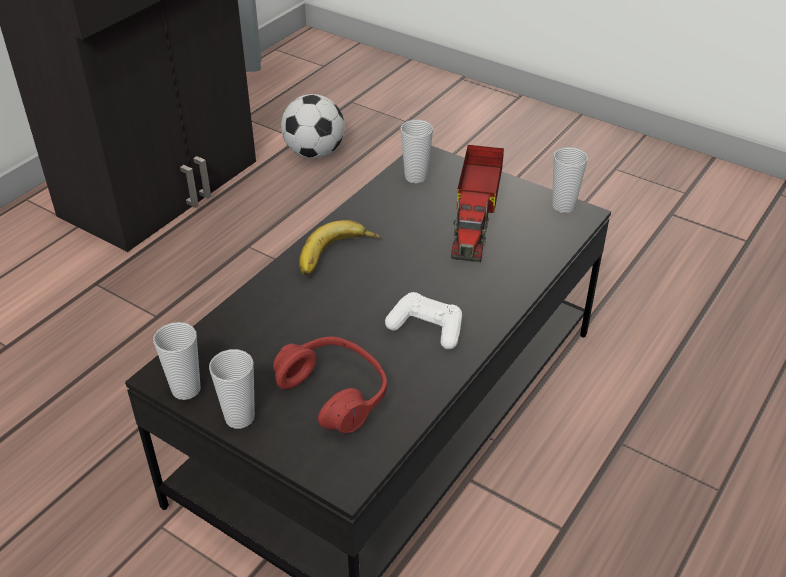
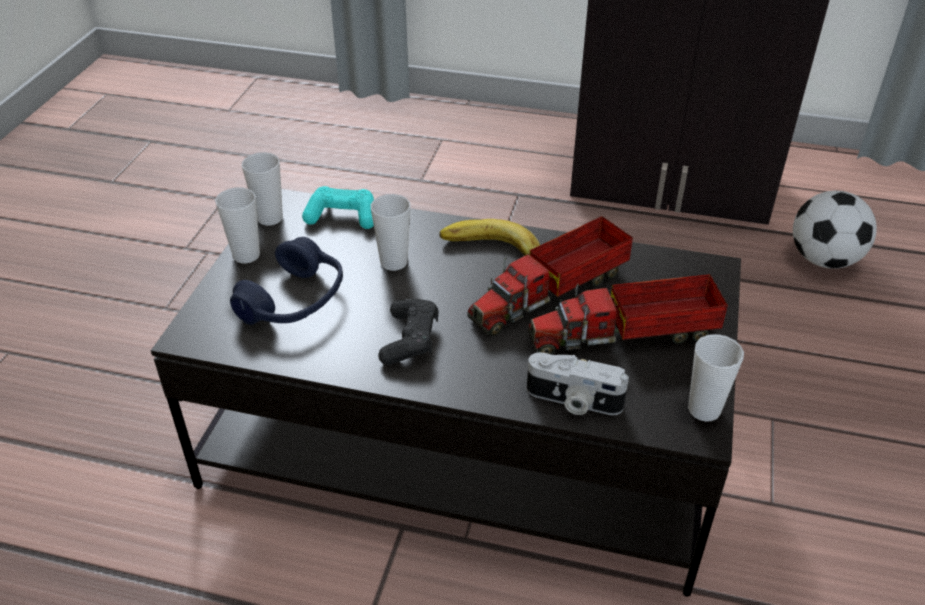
camera: 70 degrees right, 0 degrees up
(222, 335) = (342, 217): none -> turquoise game controller
(334, 393) = (294, 301): red headphones -> blue headphones
(408, 236) = (552, 292): none -> toy truck
(415, 177) = (665, 272): cup -> cup (394, 262)
(426, 328) = (410, 339): white game controller -> black game controller
(533, 260) = (573, 401): none -> camera

